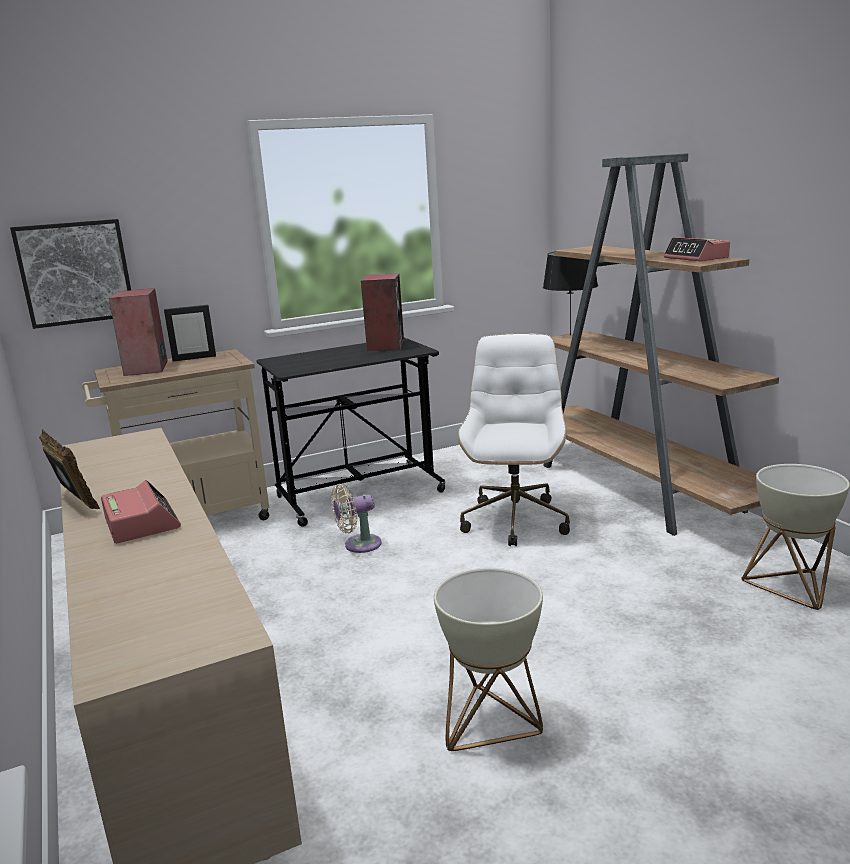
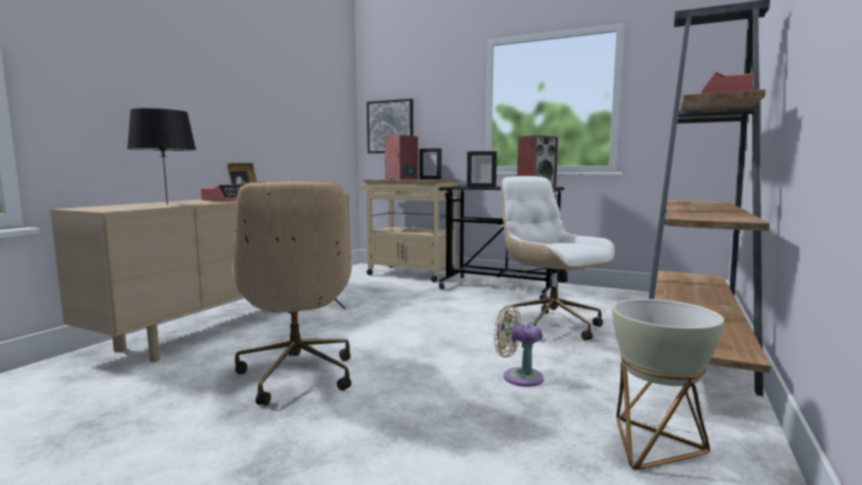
camera: 50 degrees right, 10 degrees down
(333, 362) = (481, 187): none -> picture frame
(358, 545) = (442, 303): beige fan -> beige fan (518, 377)
(492, 723) = (296, 378): planter -> brown office chair
(516, 519) = (550, 325): white office chair -> white office chair turned 90 degrees counterclockwise
(570, 335) = (698, 200): black table lamp -> black table lamp (167, 204)

